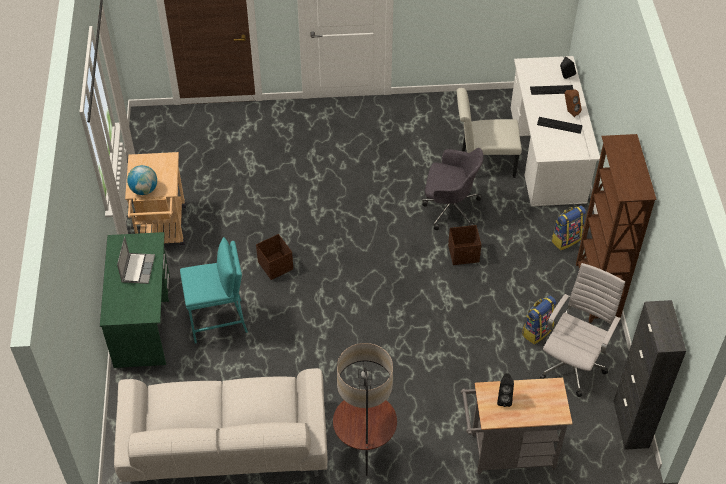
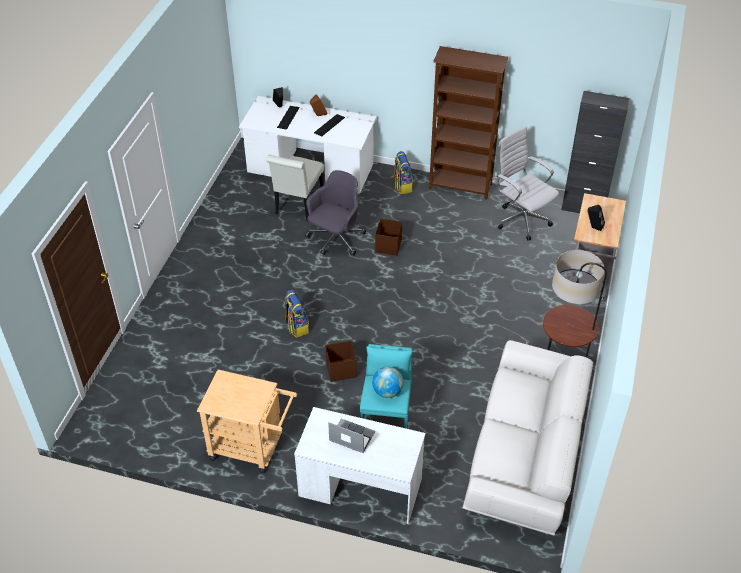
camera: 70 degrees left, 5 degrees down
(143, 321) = (360, 488): green desk -> white desk
(144, 190) = (256, 406): globe -> globe (387, 392)
(537, 331) = (483, 228): backpack -> backpack (296, 326)

